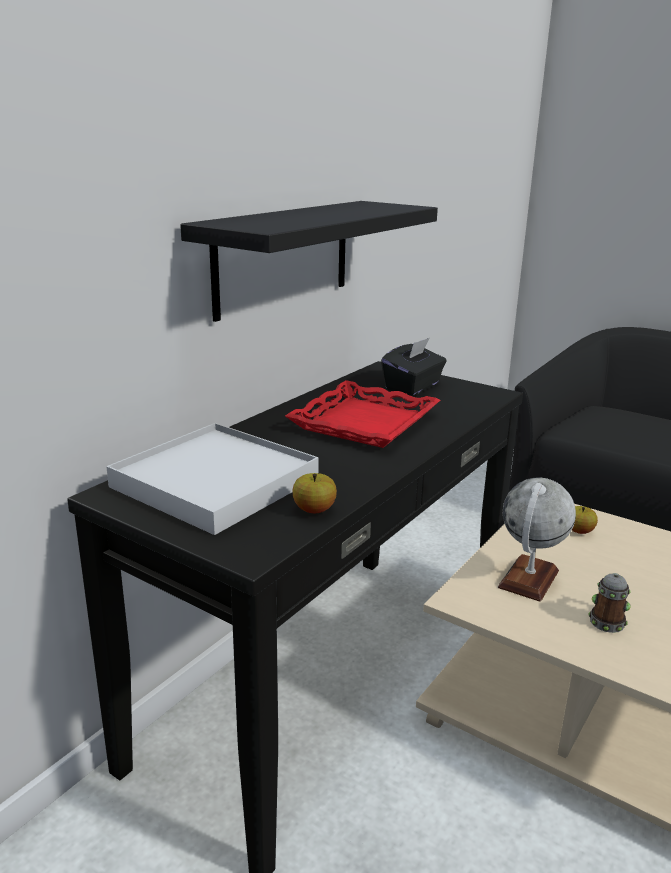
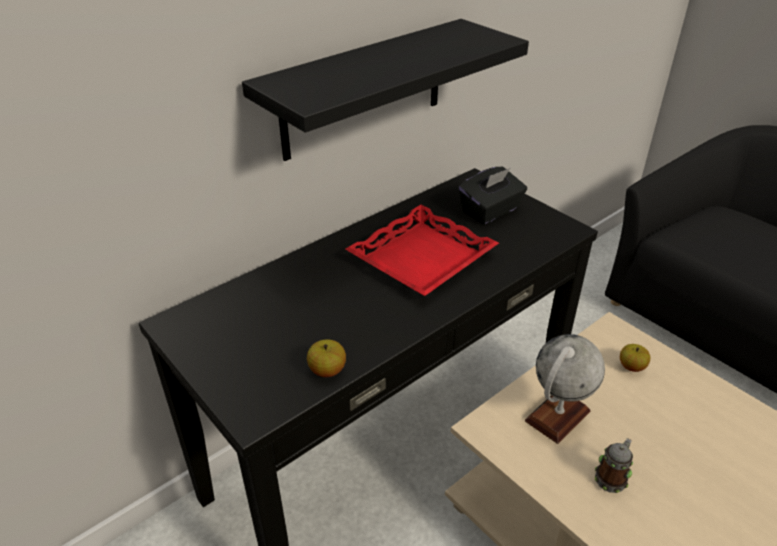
camera: 15 degrees right, 15 degrees up
(215, 482) = (260, 321): white tray -> none

